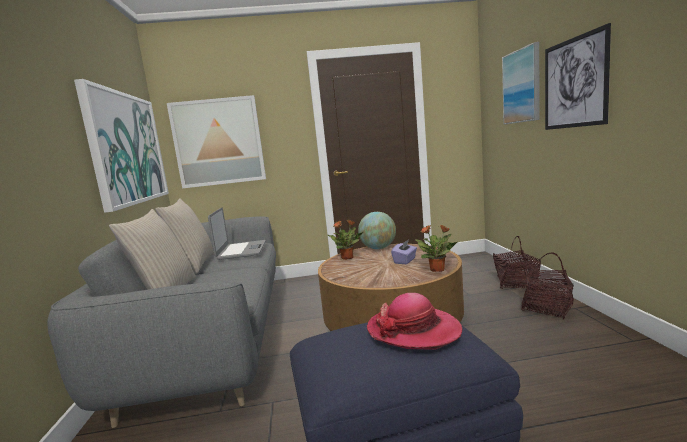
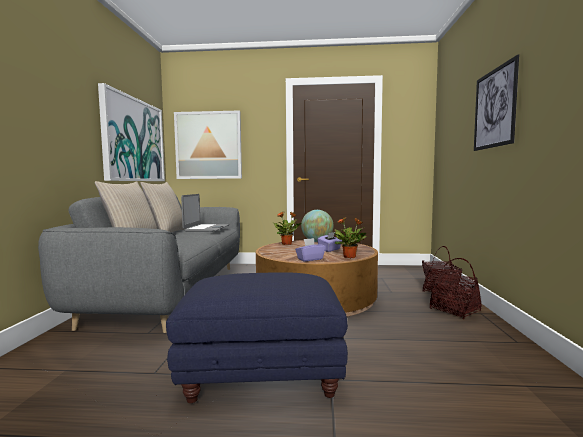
camera: 10 degrees right, 5 degrees down
(396, 280) = (310, 259): none -> purple tissue box
(413, 330) = (281, 278): hat -> none
(522, 86) = (461, 113): picture -> none

